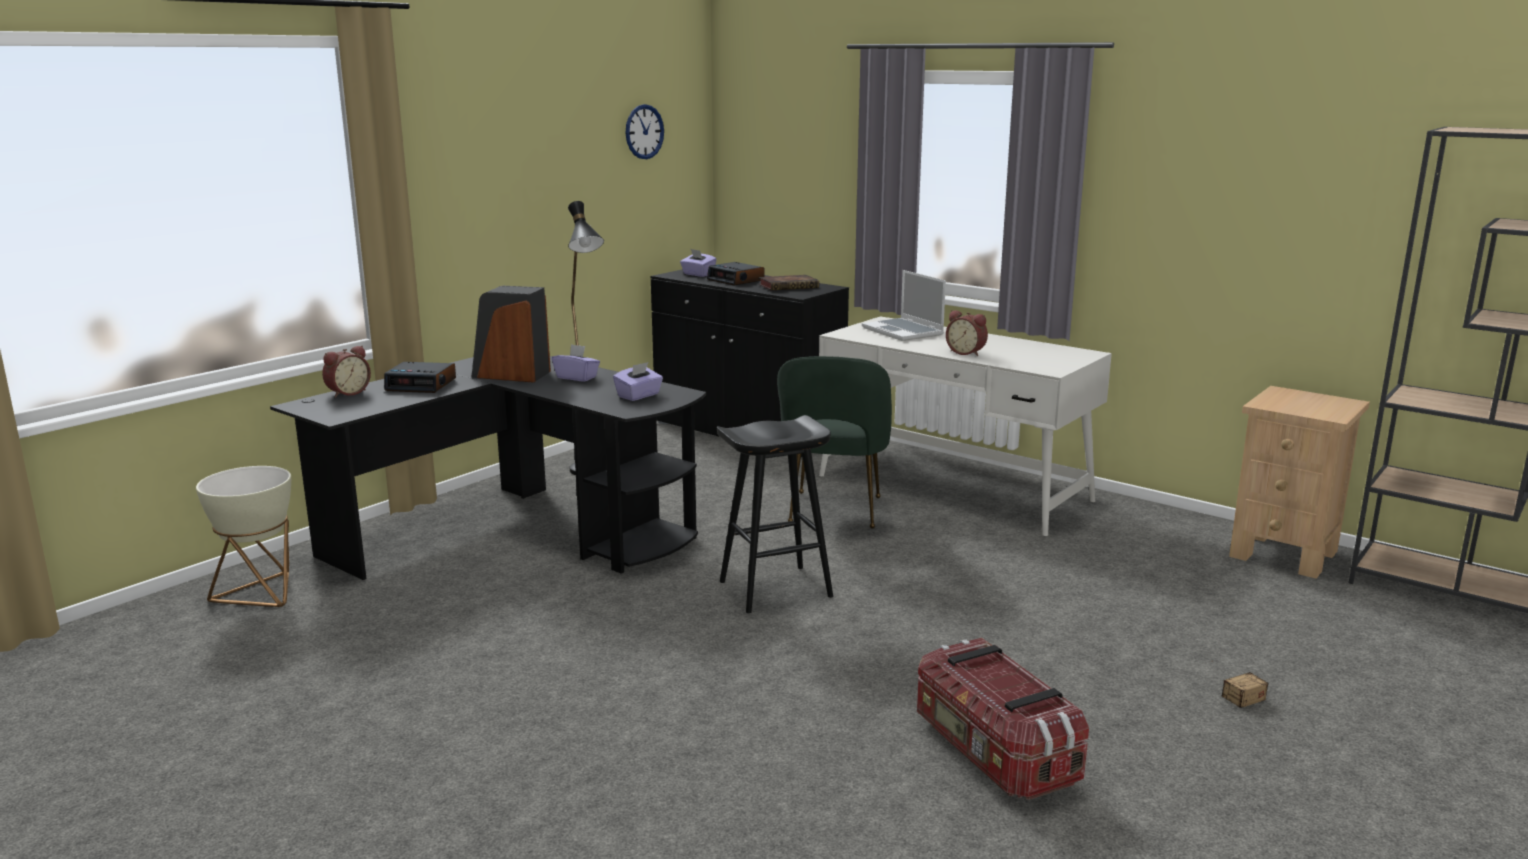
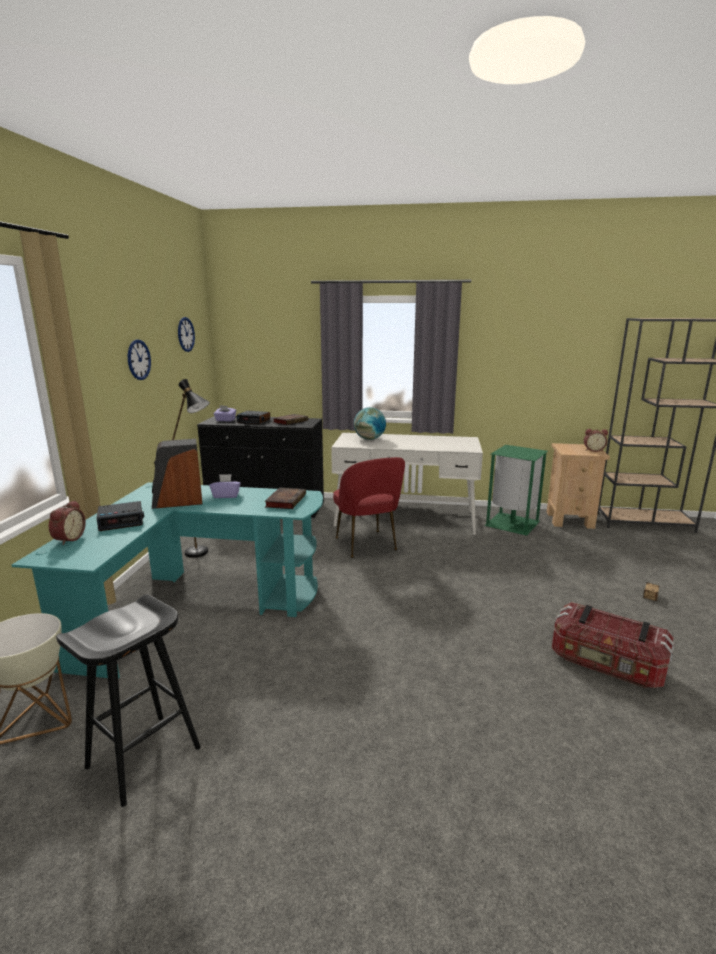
camera: 30 degrees left, 0 degrees up
(514, 531) = (194, 607): black desk -> turquoise desk
(535, 169) = (139, 359): none -> wall clock
(639, 396) = (286, 501): purple tissue box -> book
(774, 590) = (392, 601): black stool -> black stool (143, 759)
(833, 513) = (367, 546): green chair -> red chair
(904, 331) = (369, 439): laptop -> globe
(966, 352) = (419, 446): alarm clock -> alarm clock (593, 450)
(1148, 535) = (513, 523): none -> green trash can

